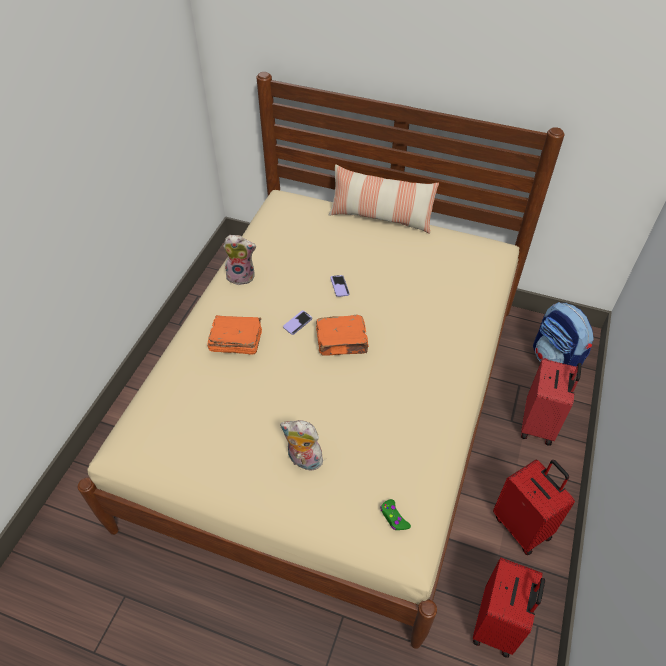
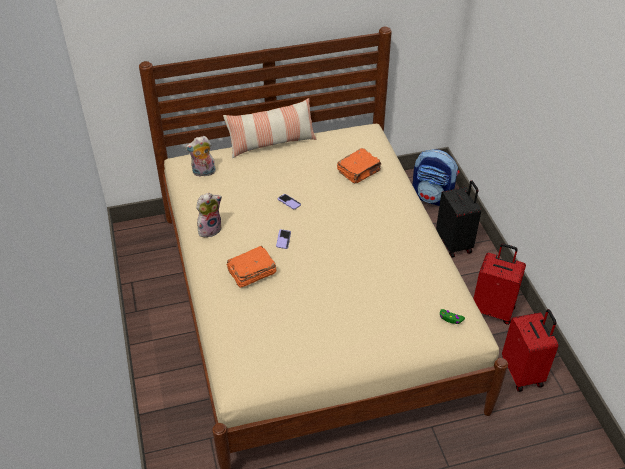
camera: 35 degrees left, 5 degrees down
(303, 460) = (368, 319): plush toy -> plush toy (203, 173)
(342, 342) = (325, 236): orange book -> orange book (359, 171)
(539, 424) = (455, 243): red suitcase -> black suitcase

